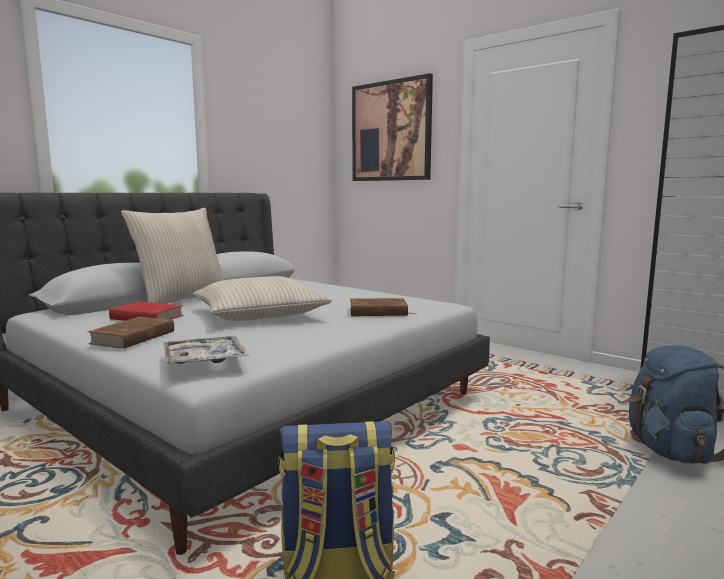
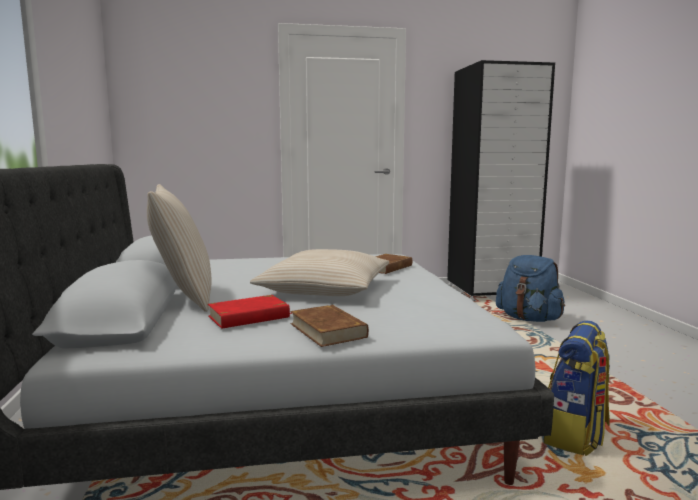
camera: 50 degrees left, 0 degrees up
(205, 360) = (461, 320): tray -> none
(391, 131) = (195, 98): picture -> none

